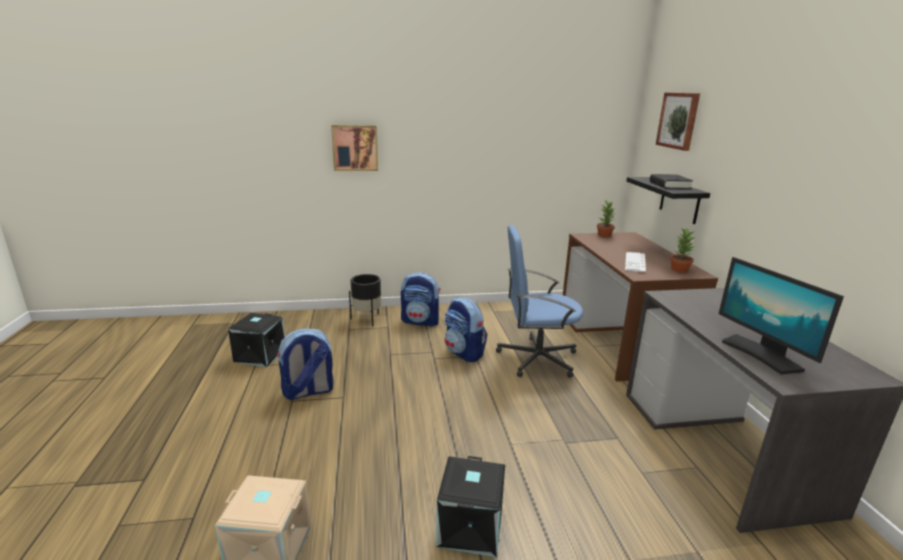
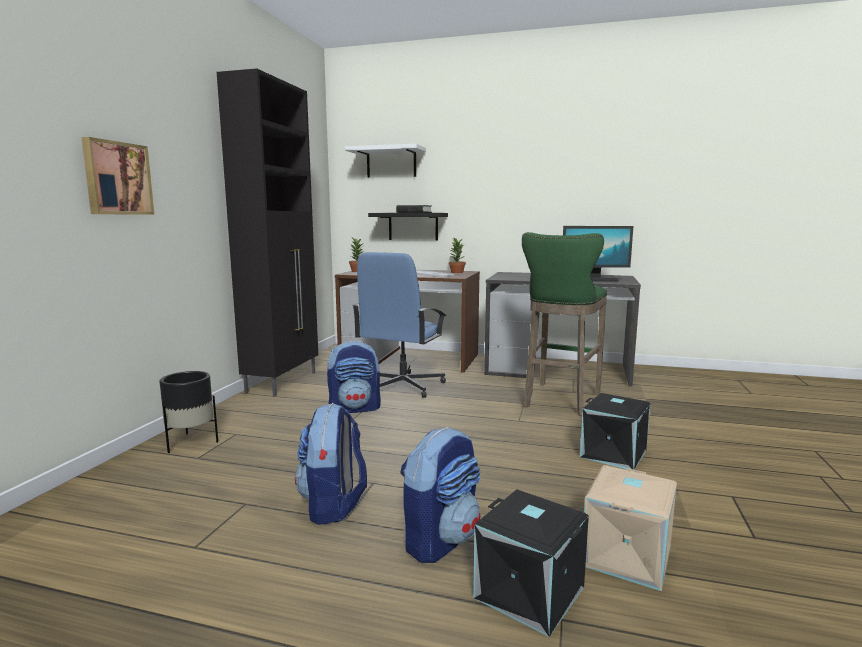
camera: 65 degrees left, 10 degrees down
(260, 355) = (163, 540): black storage box -> black storage box (527, 593)
(421, 321) = (253, 415): backpack -> backpack (440, 540)
(490, 309) = (283, 382): none -> black cabinet
(600, 466) = (560, 400): none -> green stool
(678, 120) = (391, 163): picture -> white shelf

